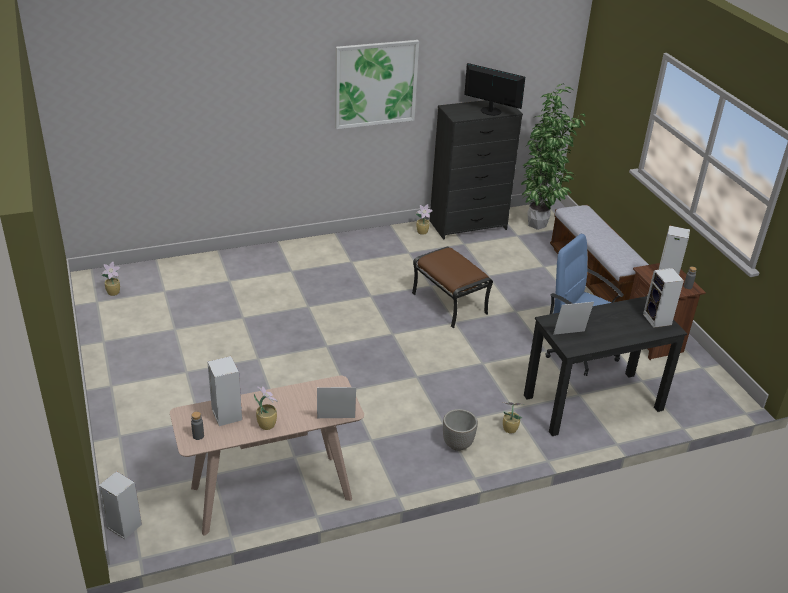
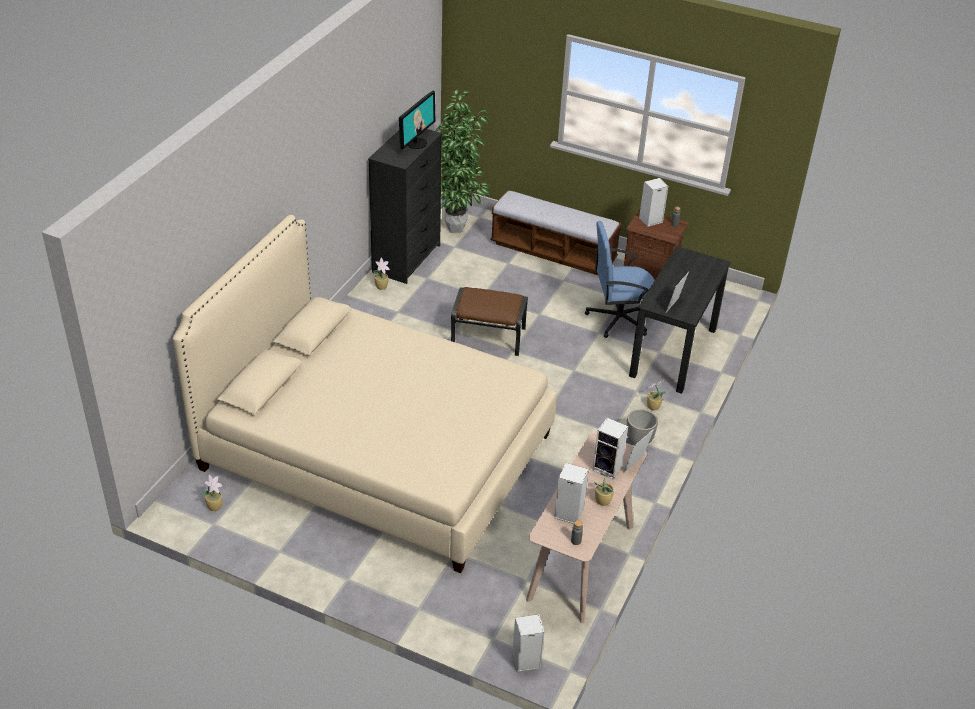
camera: 45 degrees left, 5 degrees up
(254, 324) = (375, 452): none -> beige bed
(375, 84) = (328, 165): picture -> none
(490, 111) = (416, 143): monitor -> monitor turned 135 degrees clockwise
(658, 320) = (704, 262): speaker -> speaker (608, 468)

